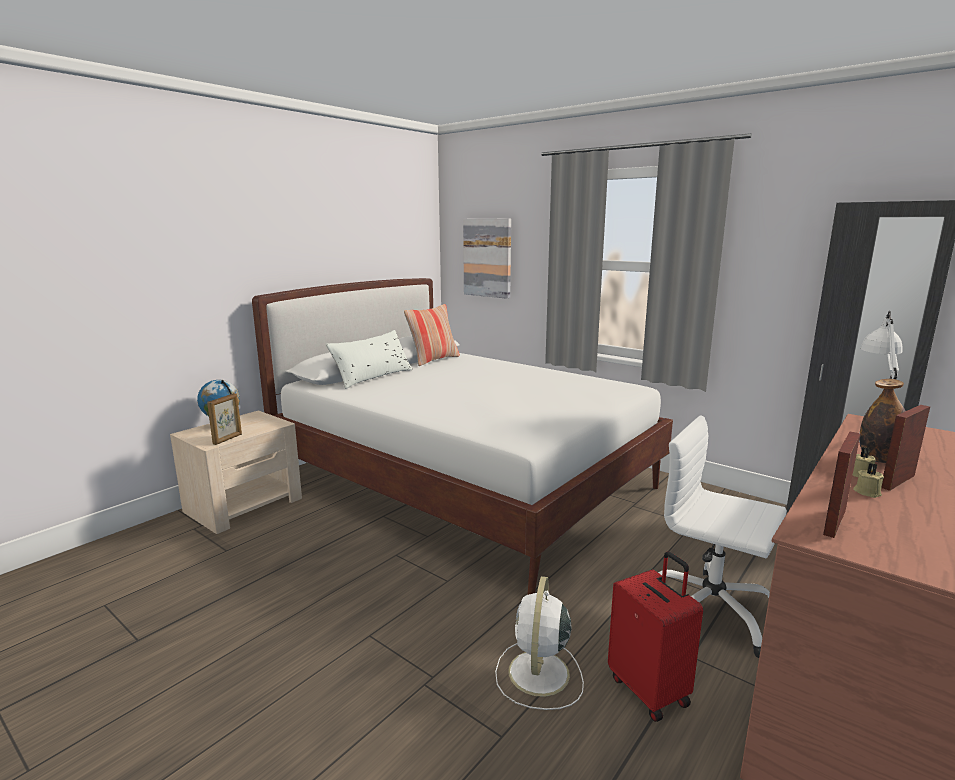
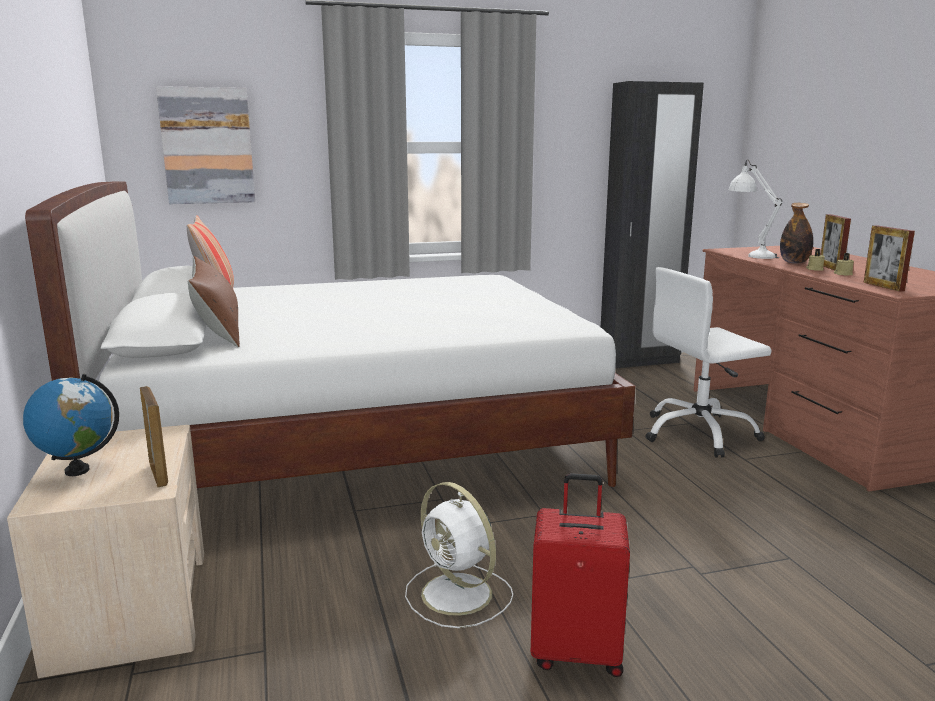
camera: 55 degrees left, 0 degrees up
(372, 377) = (217, 330): white pillow -> brown pillow
(538, 675) = (725, 519): white fan -> white fan (459, 595)
(650, 690) = (771, 485): red suitcase -> red suitcase (577, 652)

